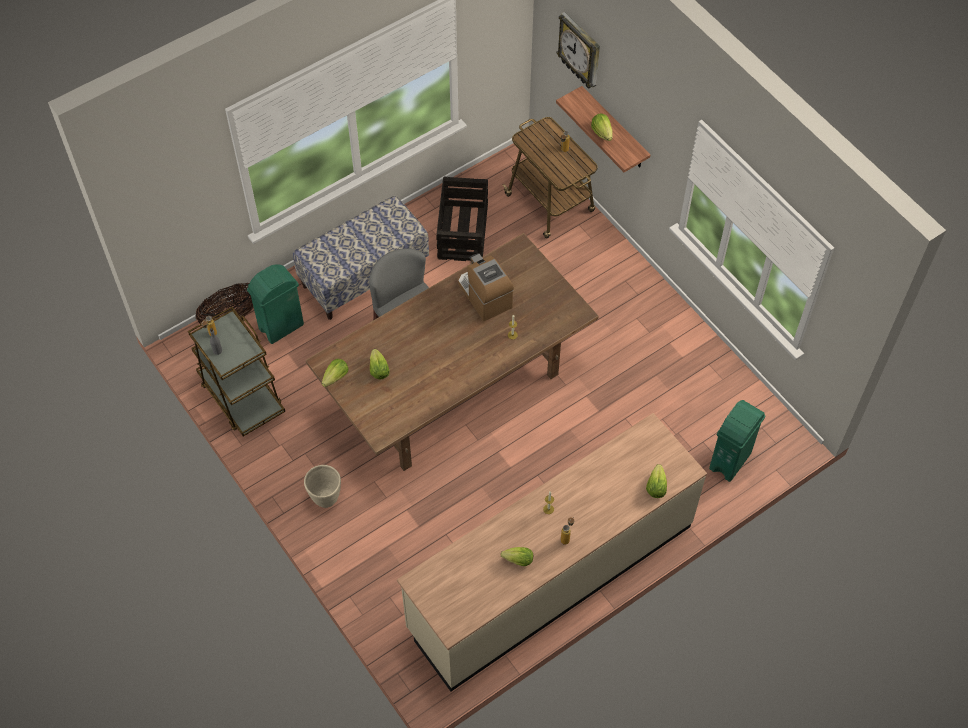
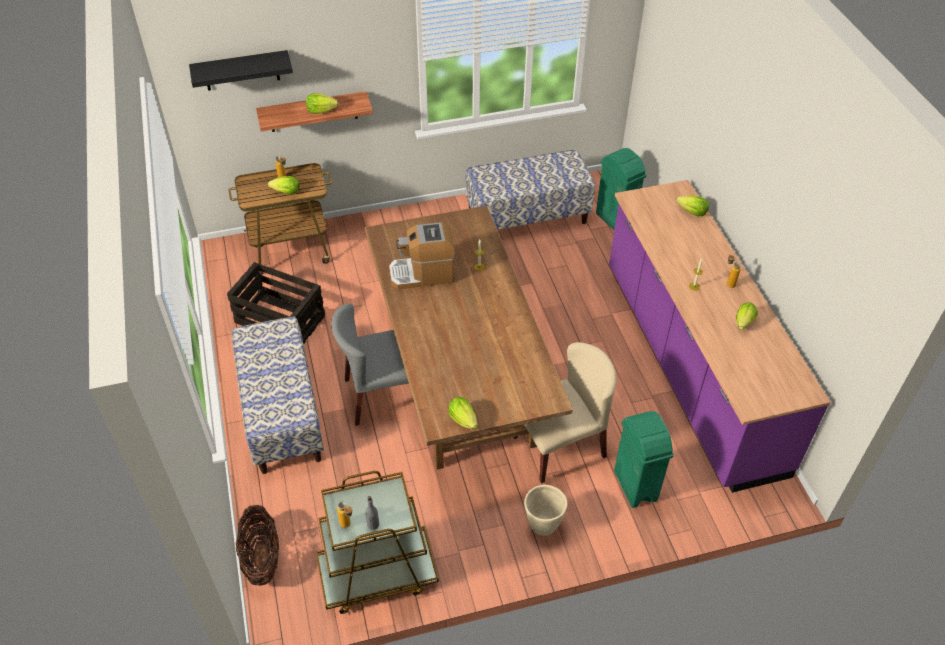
camera: 70 degrees left, 10 degrees down
(280, 327) = (304, 510): green trash can -> green trash can (635, 486)
(378, 370) = (471, 380): lettuce -> lettuce (286, 192)
(411, 488) = (559, 446): none -> beige chair
(550, 576) = (690, 367): beige counter -> purple counter
(580, 51) = (241, 70): wall clock -> black shelf
(692, 379) = (527, 217): none -> bench

